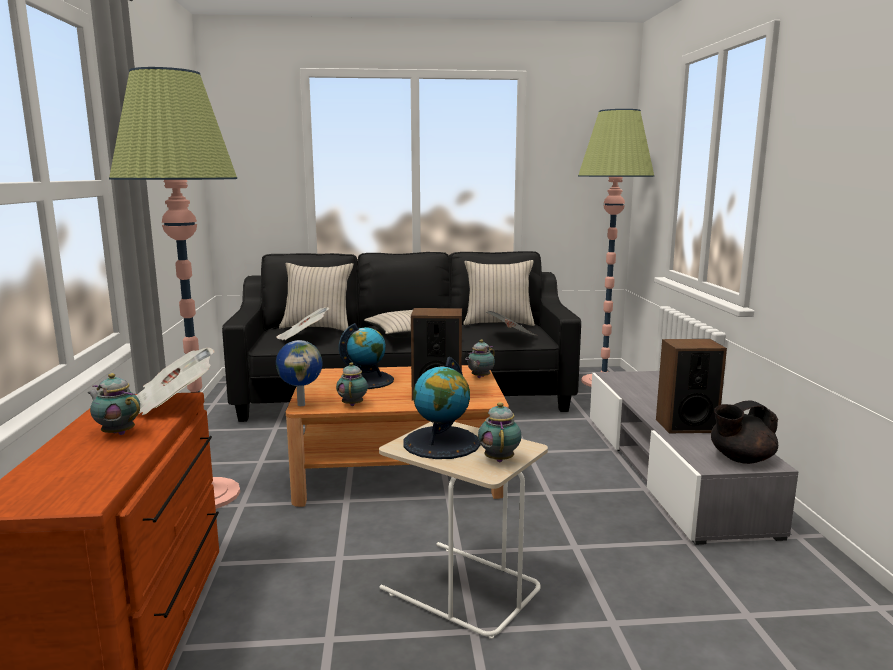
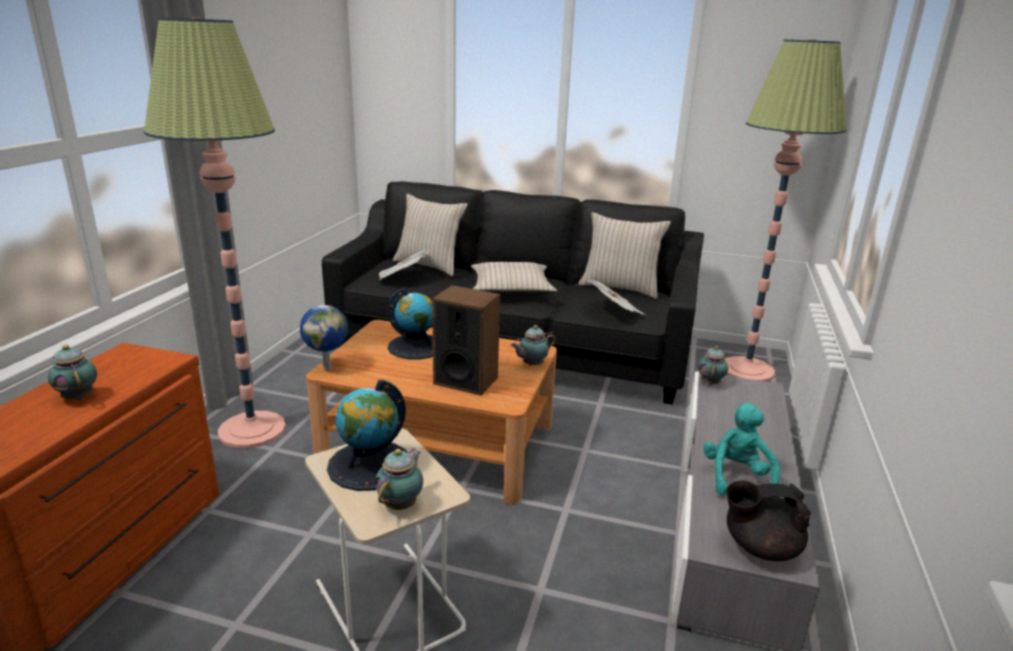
camera: 20 degrees right, 10 degrees up
(169, 404) = (153, 367): newspaper -> none
(353, 404) = (373, 377): teapot -> teapot (710, 382)
(685, 425) = (736, 478): speaker -> turquoise plush toy

